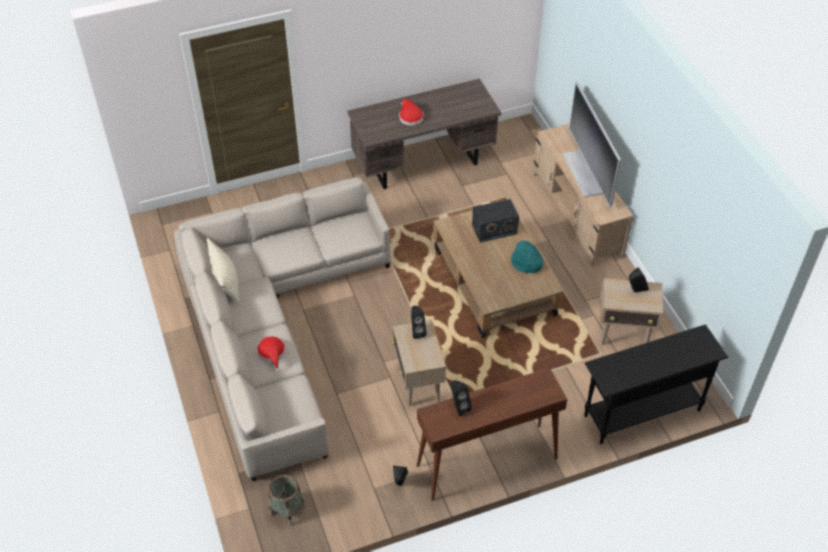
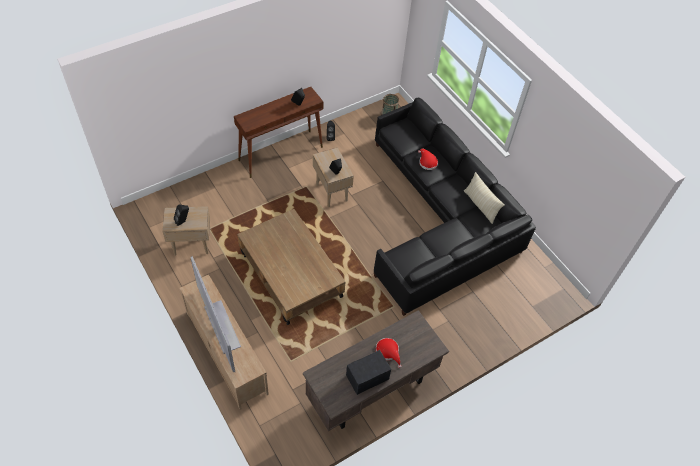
camera: 165 degrees right, 5 degrees up
(275, 325) = (440, 219): beige sofa -> black sofa
(494, 229) = (295, 280): radio -> radio (367, 377)
(526, 263) = (266, 252): turquoise hat -> none
(641, 412) = (183, 193): black console table -> none

